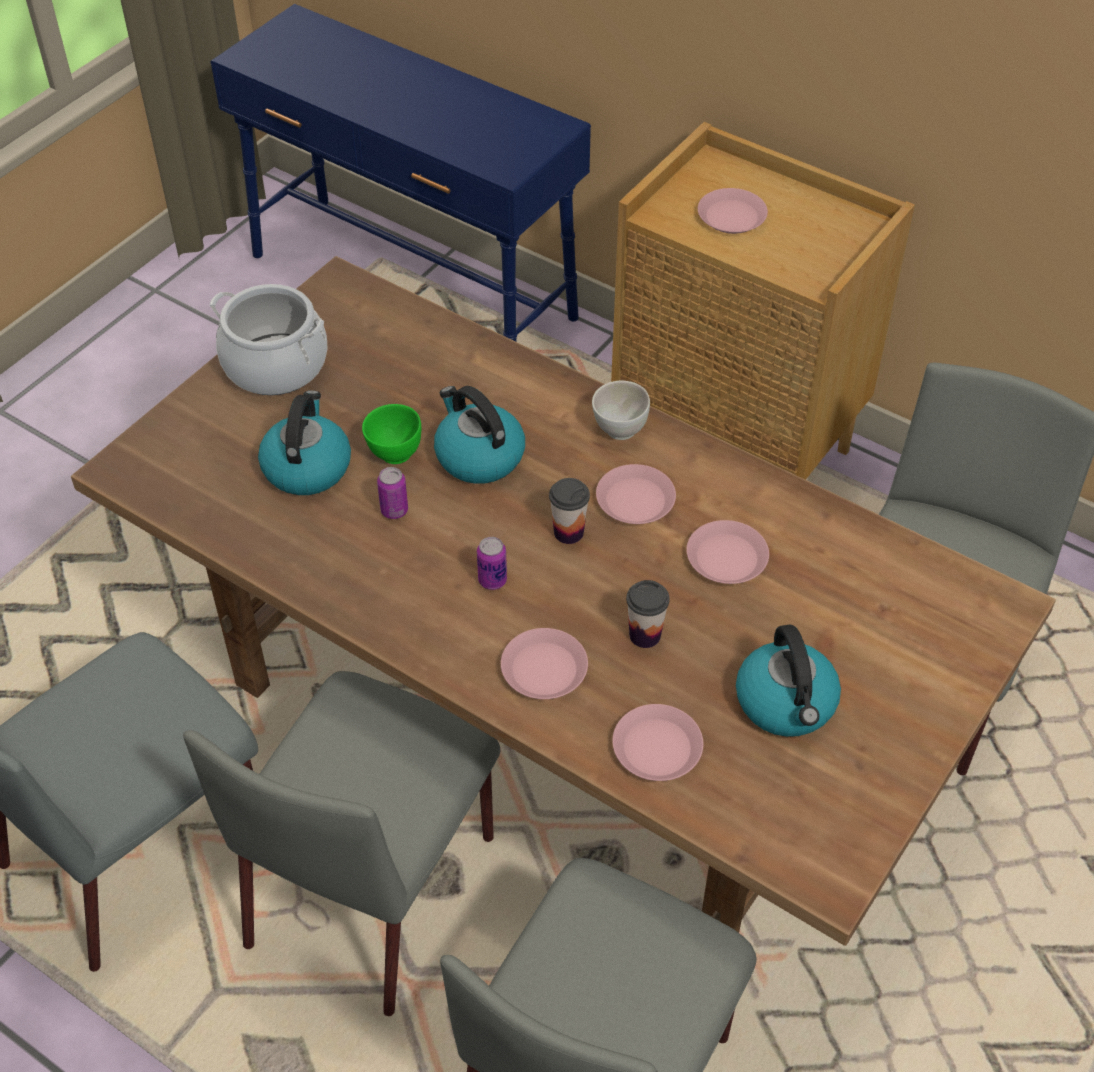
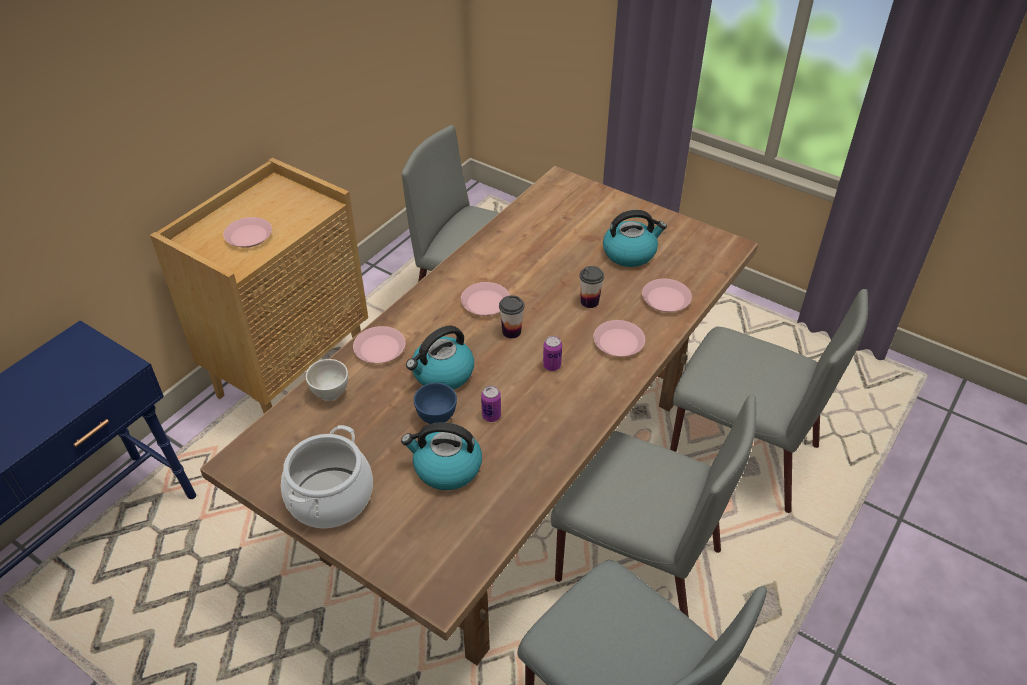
camera: 90 degrees left, 5 degrees down
(394, 454) = (437, 418): green bowl -> blue bowl
(619, 430) = (424, 308): white bowl -> white bowl (330, 394)
(727, 557) = (531, 268): pink plate -> pink plate (379, 349)

